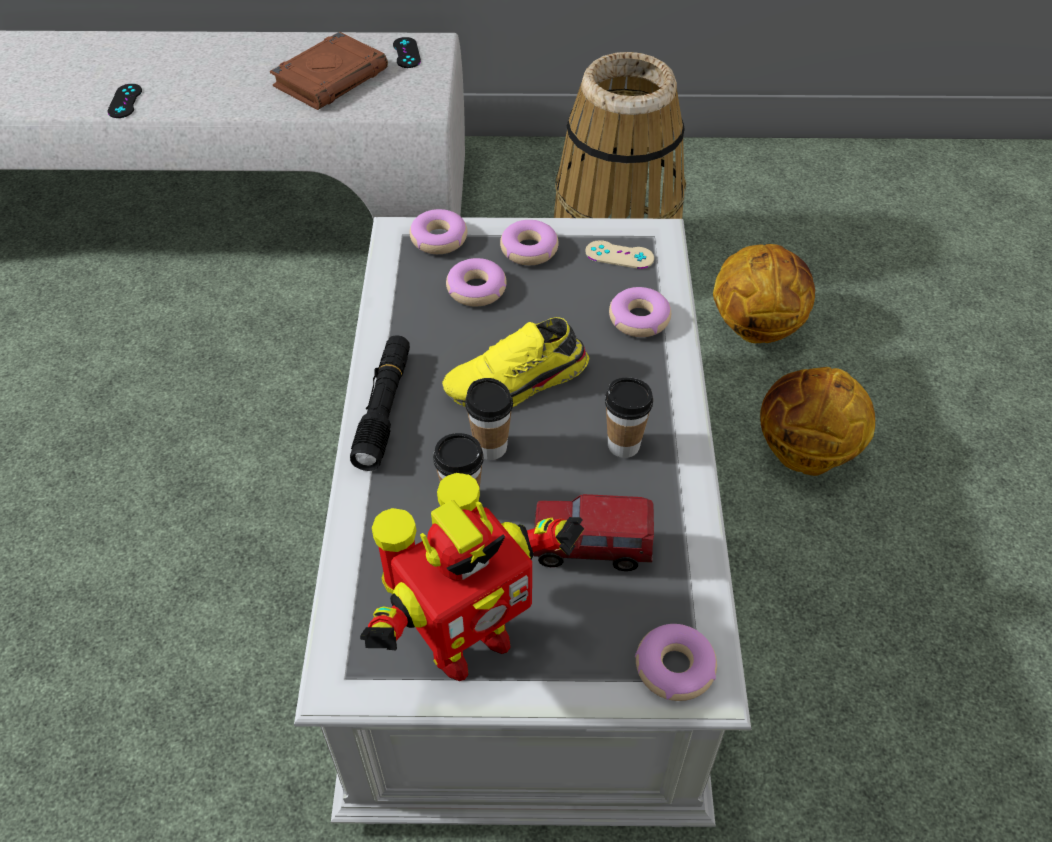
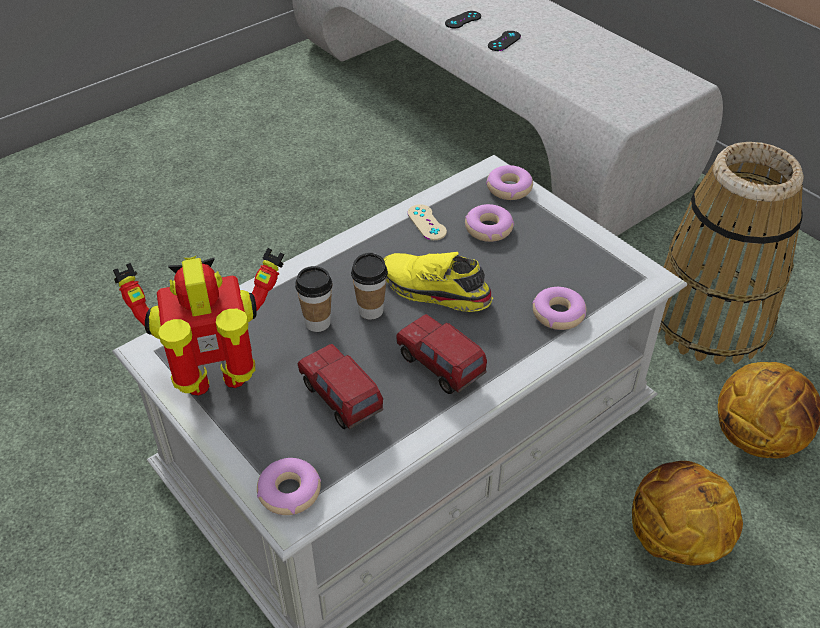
camera: 50 degrees right, 5 degrees down
(331, 77) = (594, 69): brown book -> none
(384, 409) = (349, 250): black flashlight -> none
(406, 53) = (663, 80): black game controller -> black game controller (504, 41)
(465, 643) = (219, 385): toy robot -> toy robot turned 150 degrees clockwise
(529, 249) = (552, 230): donut -> none
(619, 255) = (604, 272): beige game controller -> beige game controller (426, 222)
(623, 445) = (440, 368): cup -> toy truck

